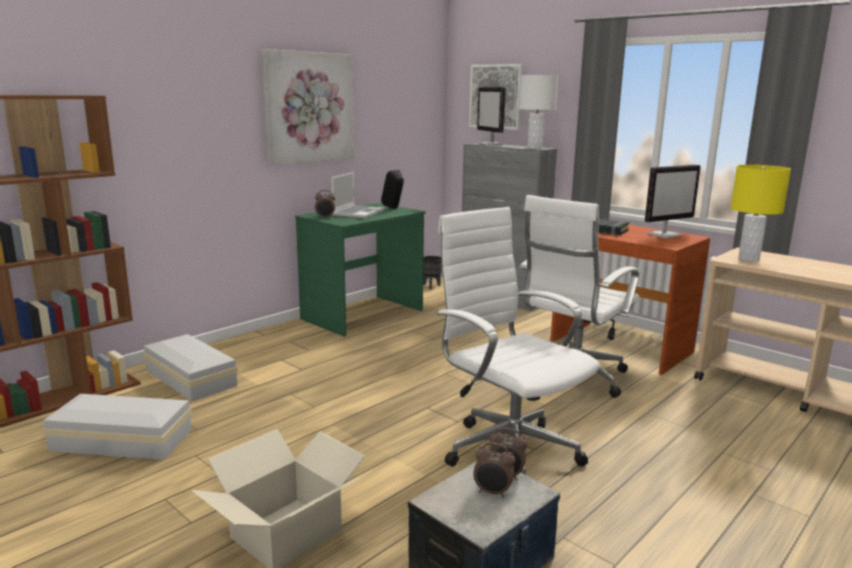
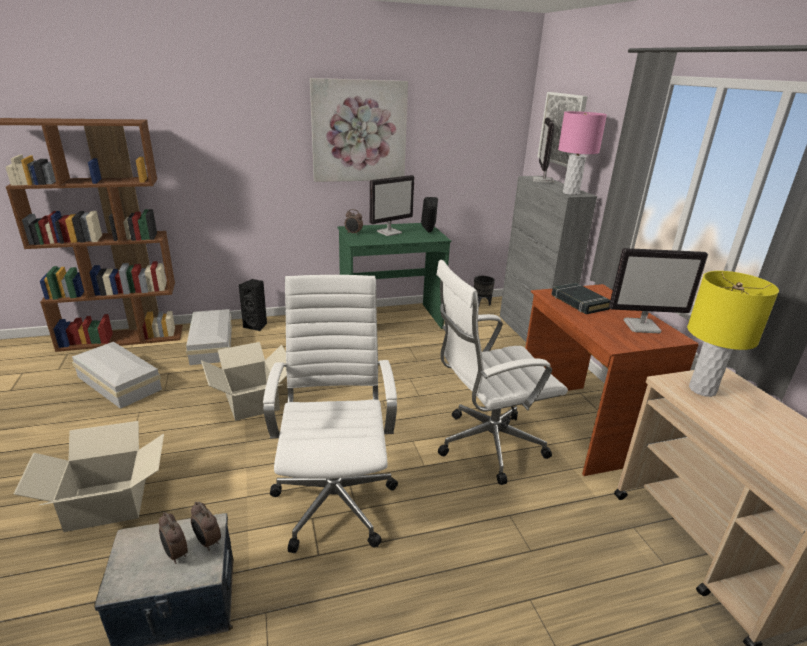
camera: 30 degrees right, 10 degrees up
(221, 350) = (256, 326): none -> black speaker
(317, 410) = (251, 402): none -> cardboard box
(358, 213) = (389, 232): laptop -> monitor
(534, 148) = (570, 193): white table lamp -> pink table lamp

